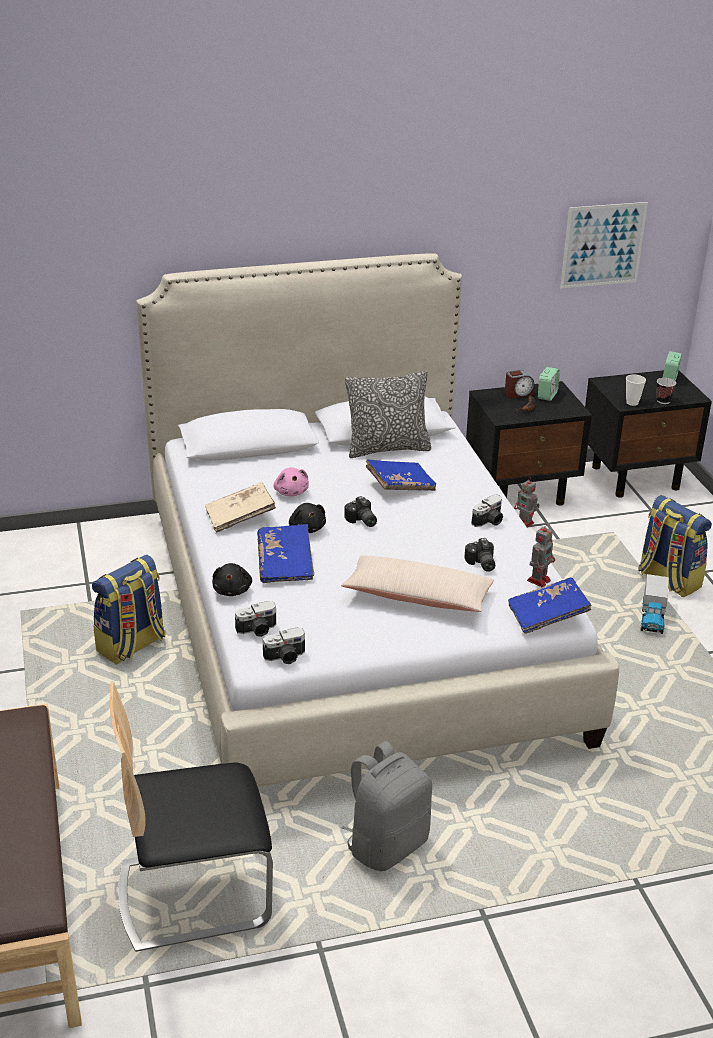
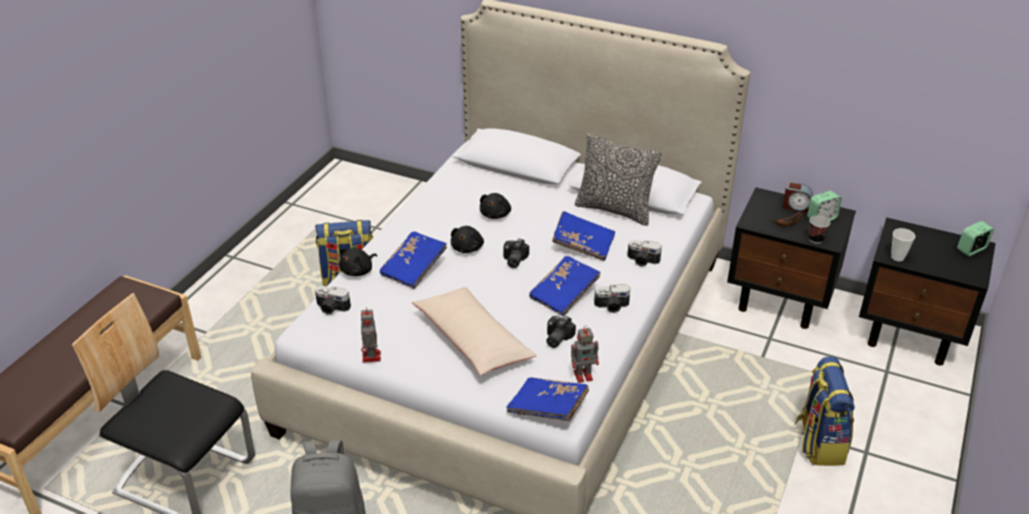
camera: 40 degrees right, 5 degrees up
(240, 517) = (435, 218): beige book -> none
(285, 657) = (324, 338): camera -> camera (642, 261)
(291, 492) = (496, 214): pink plush toy -> black plush toy
(440, 528) = (564, 294): none -> blue book
(525, 524) = (749, 330): toy robot -> toy robot (371, 357)
(603, 245) = (921, 86): picture -> none
(652, 617) = (760, 467): toy truck -> none
(663, 401) = (933, 268): cup -> cup (816, 239)

